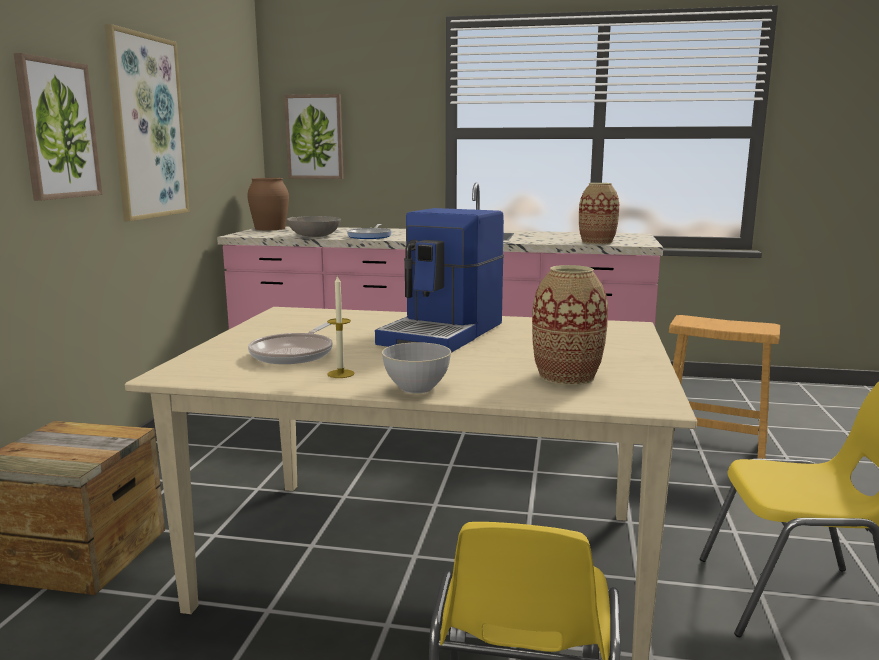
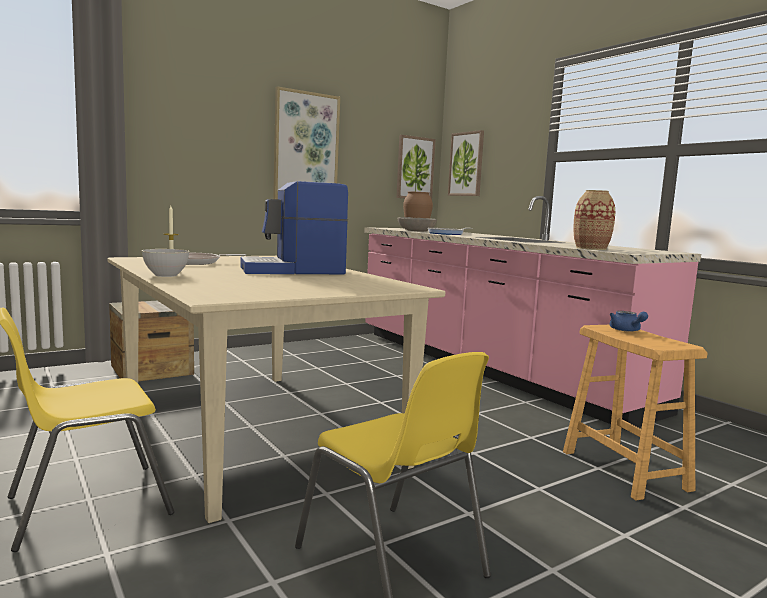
camera: 45 degrees right, 5 degrees down
(58, 129) = (226, 145): picture -> picture (415, 168)
(566, 376) = (241, 287): vase -> none
(704, 321) = (626, 330): none -> blue teapot

